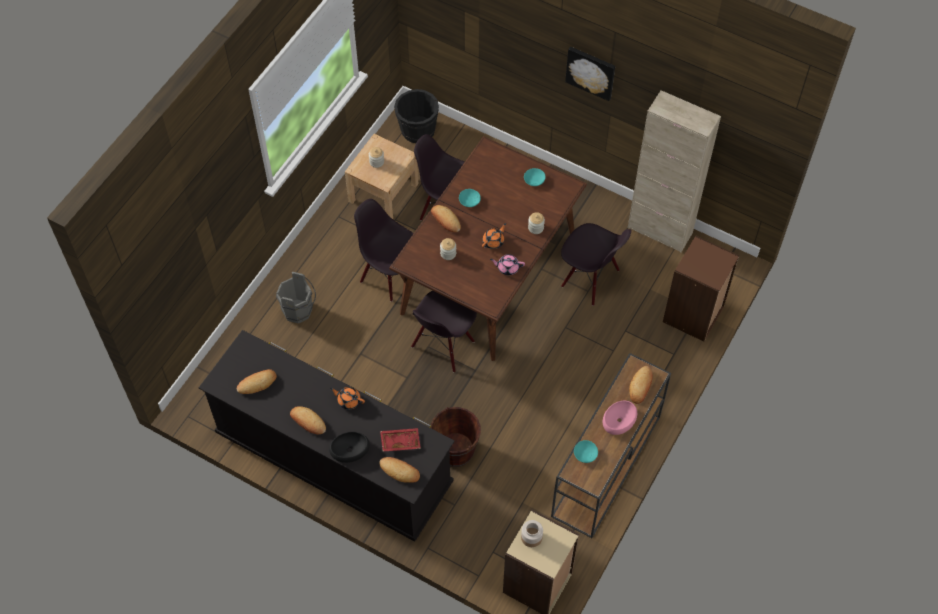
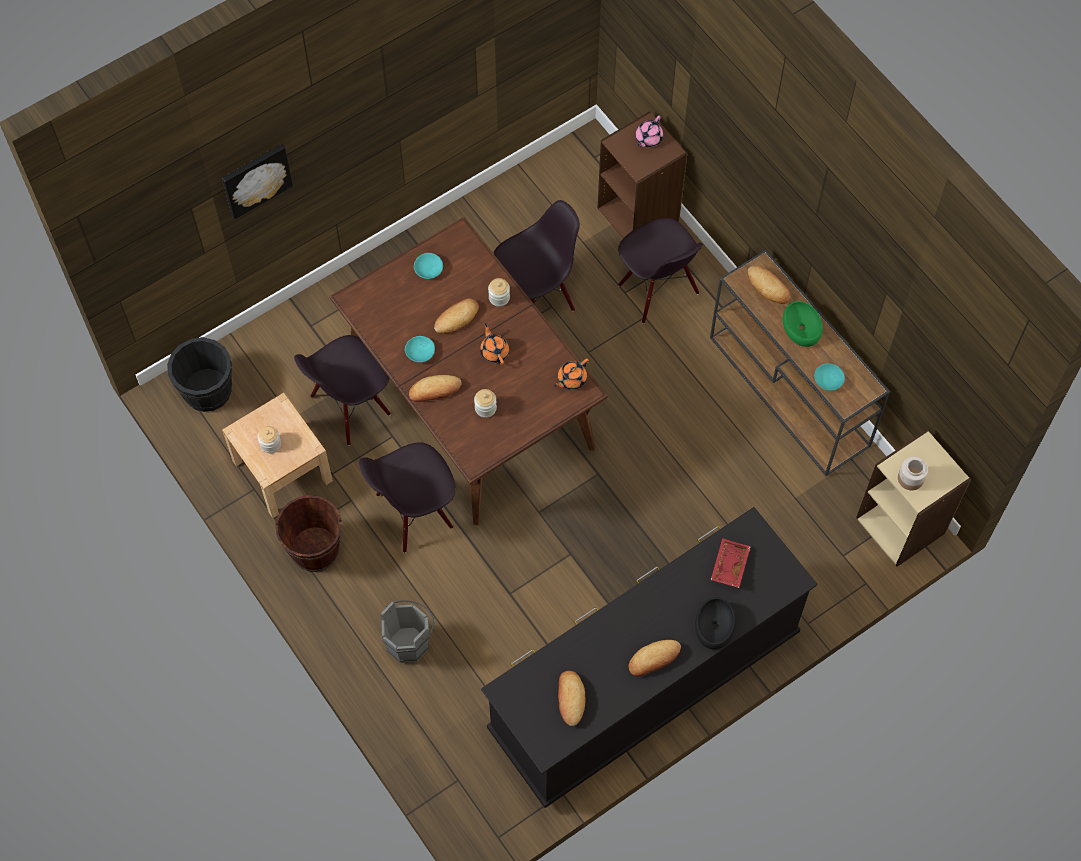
camera: 65 degrees left, 5 degrees up
(348, 400) = (645, 601): orange teapot -> orange teapot (571, 379)
(399, 471) = (768, 582): bread -> bread (456, 318)
(443, 345) = (546, 494): black chair -> black chair (657, 290)
(455, 450) = (695, 541): brown bucket -> brown bucket (315, 550)
(507, 267) = (540, 352): pink teapot -> pink teapot (648, 138)
(591, 72) = (367, 117): picture -> picture (256, 179)
(619, 420) = (800, 327): pink bowl -> green bowl
(659, 230) = (508, 194): beige cabinet -> none

